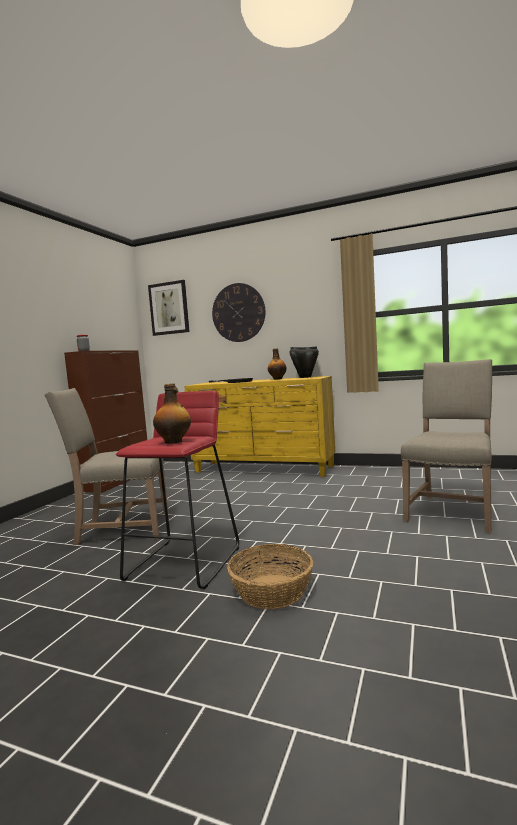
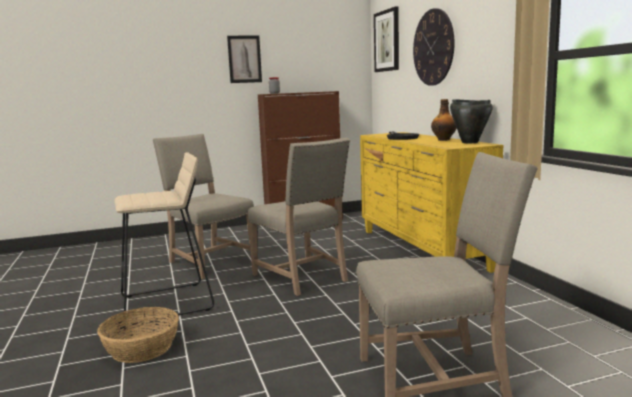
camera: 50 degrees right, 5 degrees up
(48, 314) = (244, 59): none -> picture
(174, 441) = (143, 198): bottle -> none
(185, 563) = (168, 303): red stool -> beige stool
(240, 506) = (303, 278): none -> beige chair

